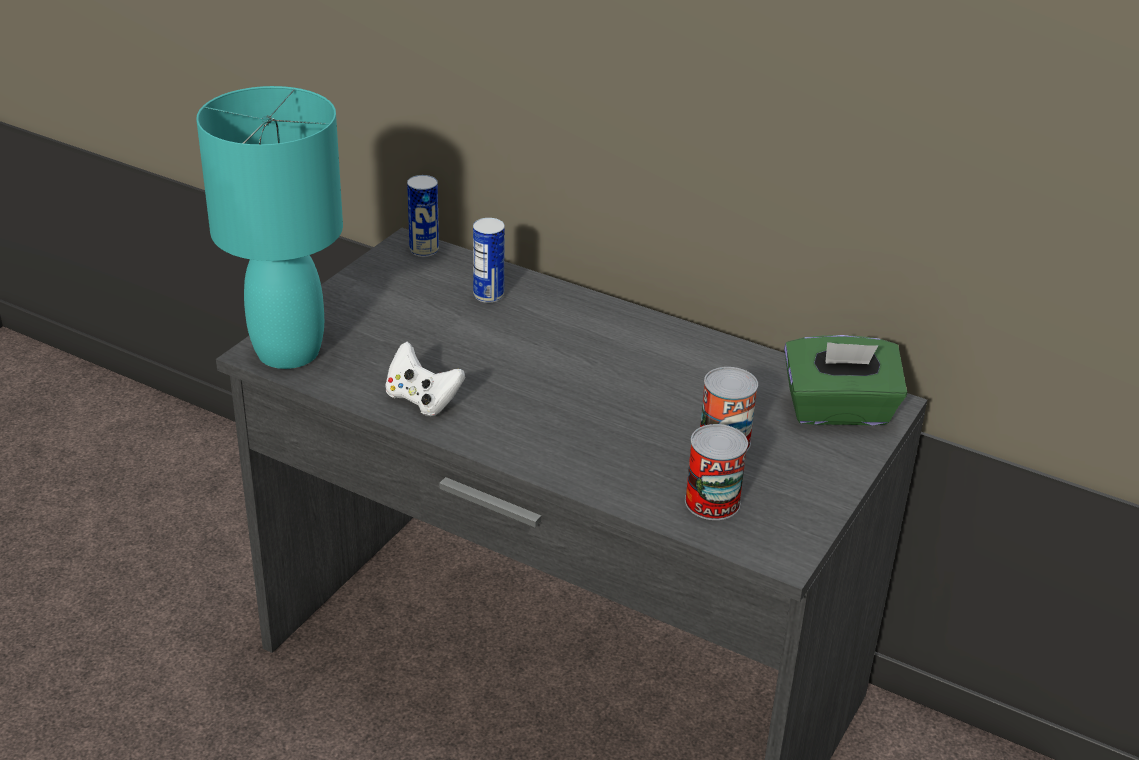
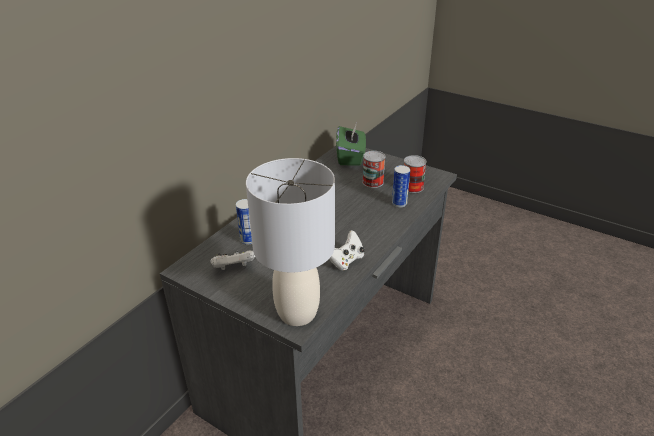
camera: 85 degrees left, 0 degrees up
(289, 353) = (298, 312): turquoise table lamp -> grey table lamp
(407, 288) = (234, 268): none -> white game controller
(424, 250) = (192, 263): can -> can (399, 203)

